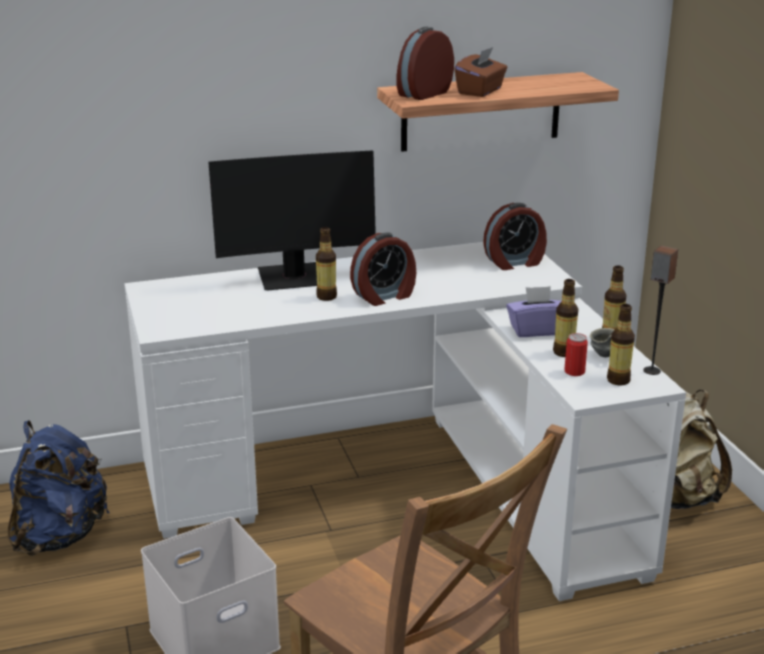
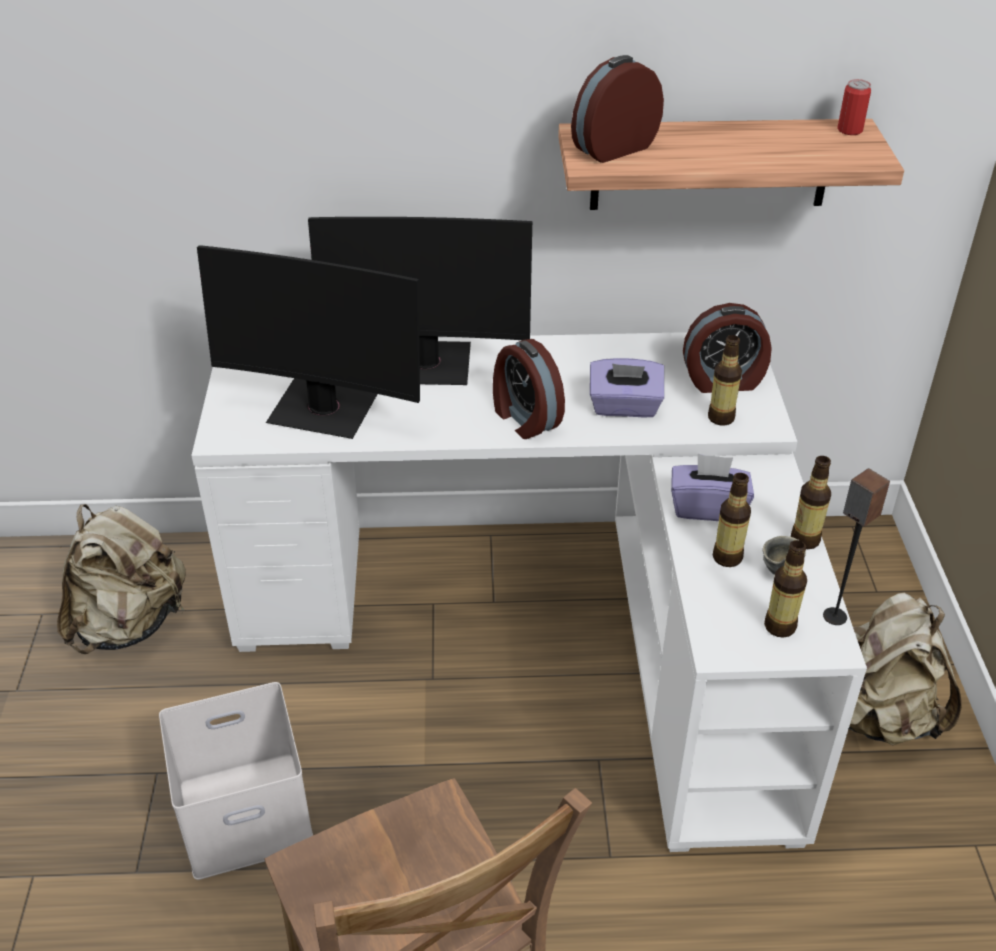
camera: 15 degrees right, 15 degrees up
(60, 535) = (130, 623): blue backpack -> beige backpack
(230, 309) = (323, 411): none -> monitor
(326, 297) = (450, 407): bottle -> bottle (721, 418)
(384, 296) = (524, 418): alarm clock -> alarm clock turned 75 degrees clockwise
(453, 283) = (624, 407): none -> purple tissue box
(480, 91) = (697, 151): brown tissue box -> none
(574, 372) = (726, 598): can -> can (850, 130)

